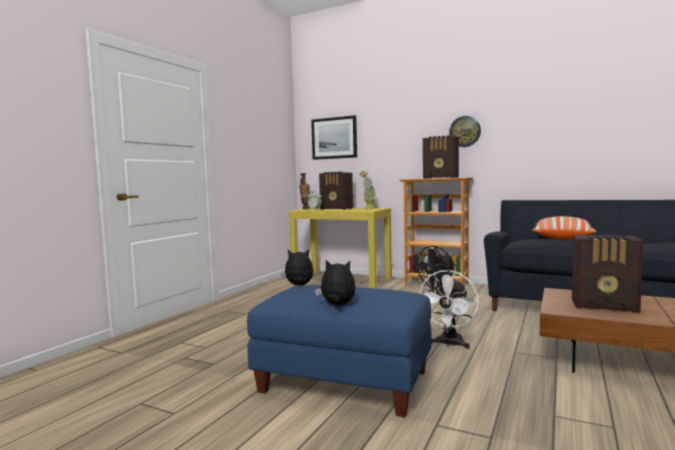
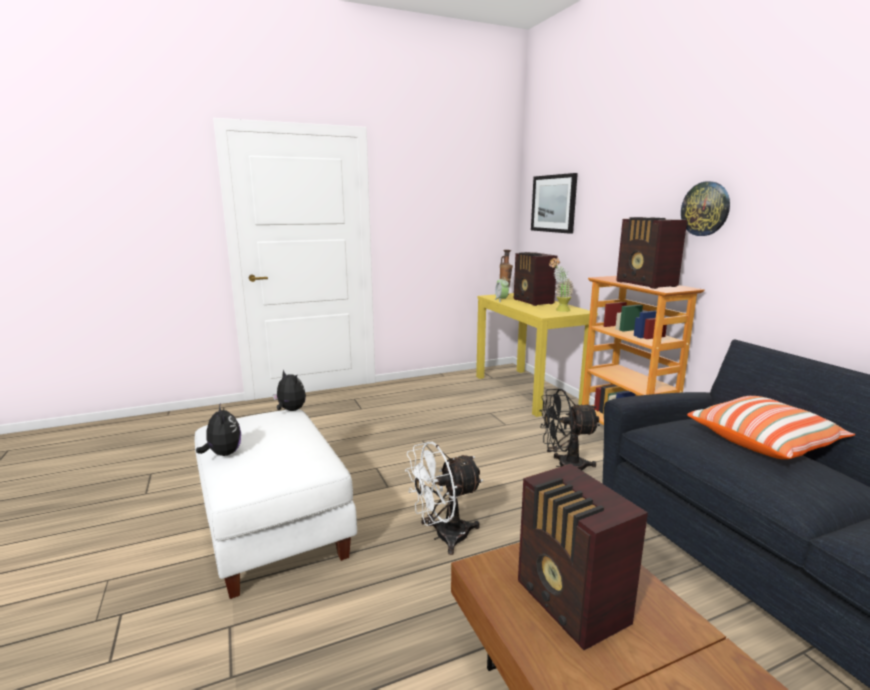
camera: 40 degrees right, 10 degrees up
(343, 381) = (272, 528): blue ottoman -> white ottoman

